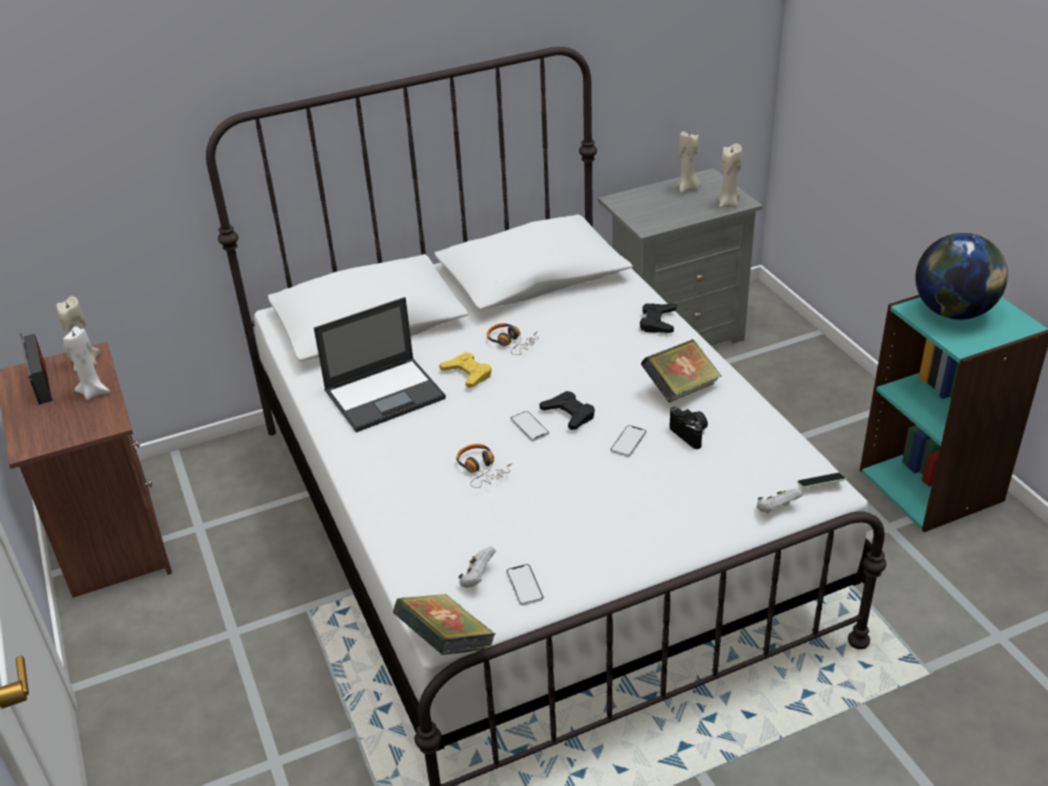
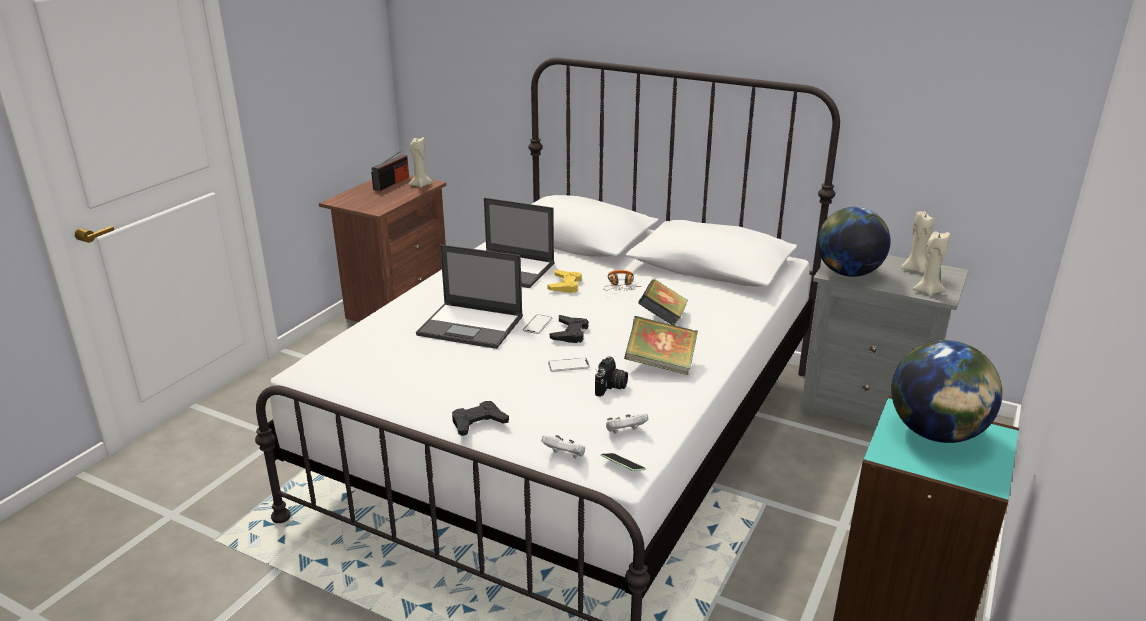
camera: 50 degrees right, 10 degrees down
(93, 392) = (398, 196): white candle -> none
(446, 643) = (292, 376): book -> book (662, 320)
(477, 578) = (363, 364): white game controller -> white game controller (625, 432)
(482, 469) = (472, 326): headphones -> laptop
(524, 585) = (371, 382): phone -> none
(655, 219) = (848, 273): none -> globe
(657, 322) = (730, 326): black game controller -> black game controller (478, 423)

